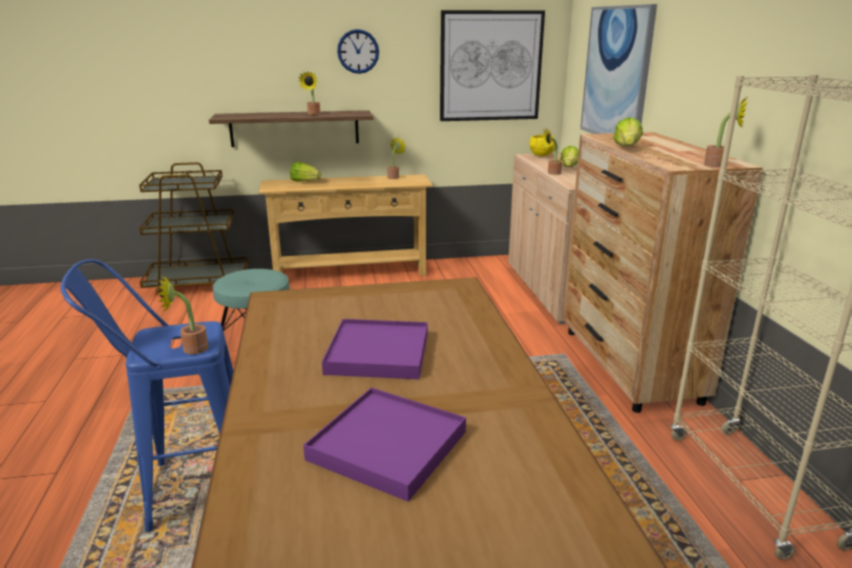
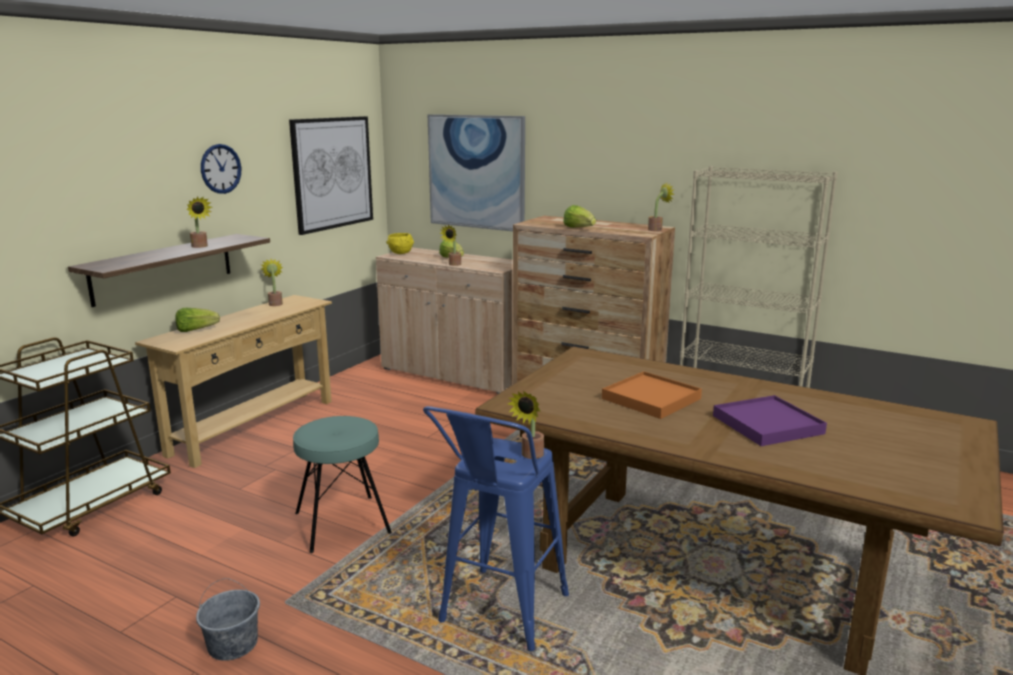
camera: 50 degrees left, 5 degrees down
(80, 398) = (232, 644): none -> grey bucket
(378, 353) = (651, 399): purple tray -> orange tray

